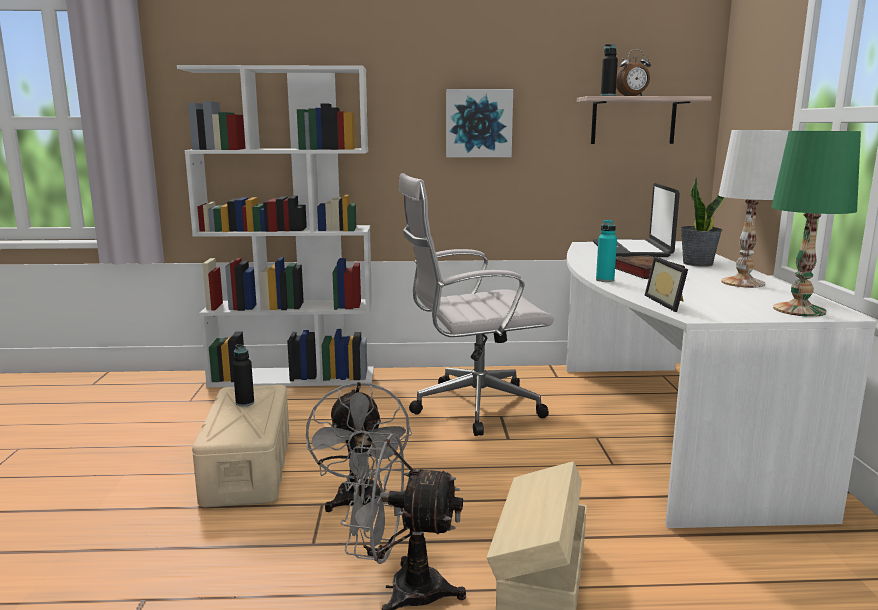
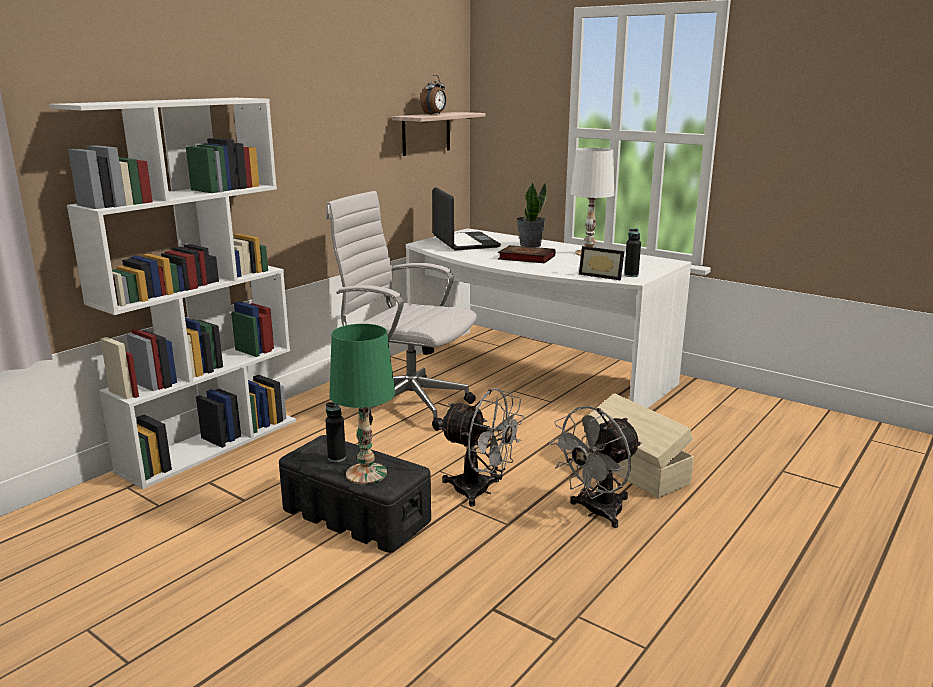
camera: 50 degrees left, 5 degrees up
(248, 468) = (357, 516): beige storage box -> black storage box
(471, 407) = (406, 405): white office chair -> white office chair turned 90 degrees clockwise
(478, 123) = (328, 145): picture -> none
(605, 280) = (528, 269): turquoise bottle -> none
(608, 96) = (426, 116): black bottle -> black bottle (631, 275)
(632, 250) = (465, 242): laptop -> laptop turned 150 degrees counterclockwise
(799, 310) = (655, 264): green table lamp -> green table lamp (367, 474)

